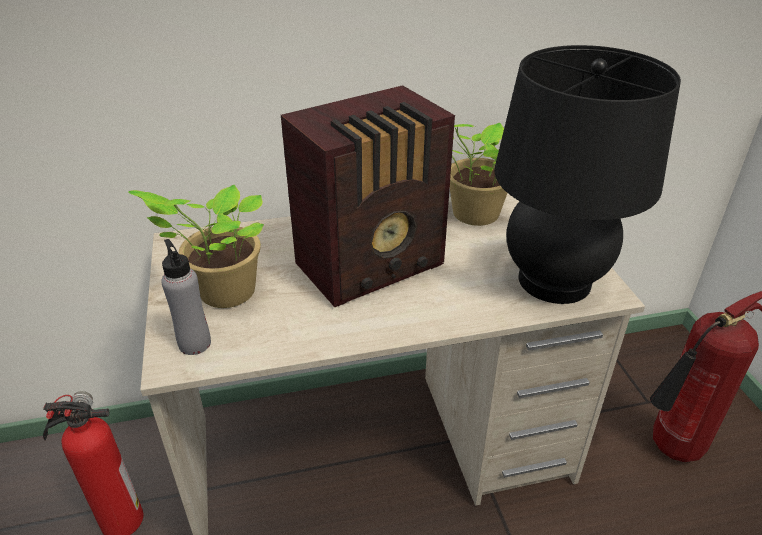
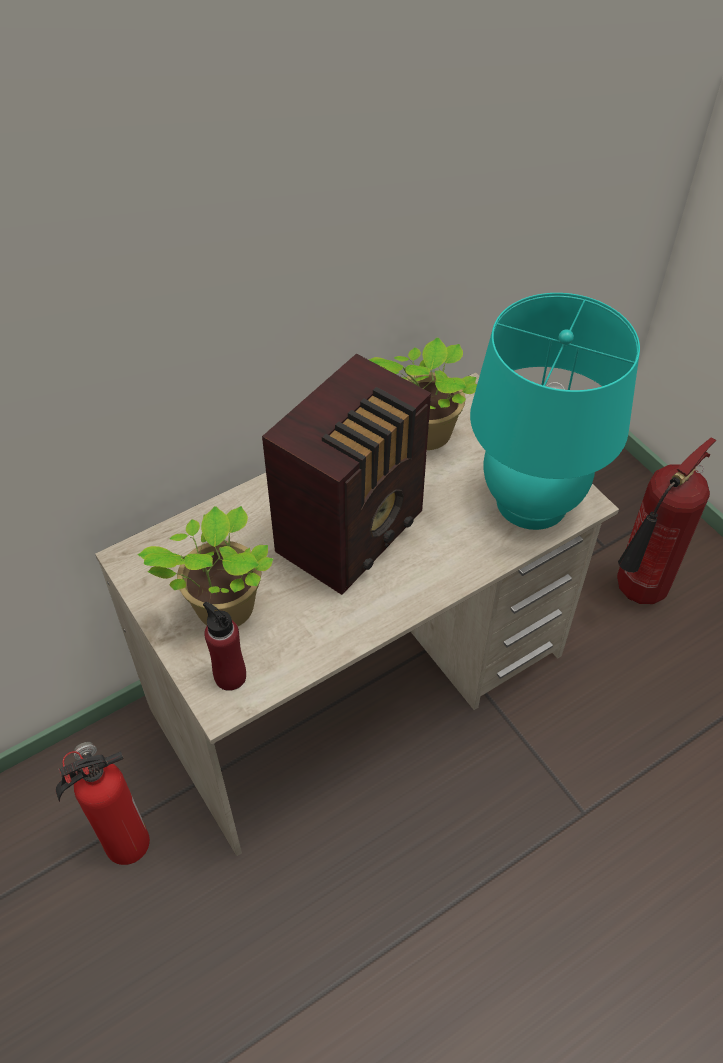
camera: 20 degrees left, 15 degrees up
(194, 343) = (230, 676): grey bottle -> red bottle
(554, 281) = (531, 502): black table lamp -> turquoise table lamp

